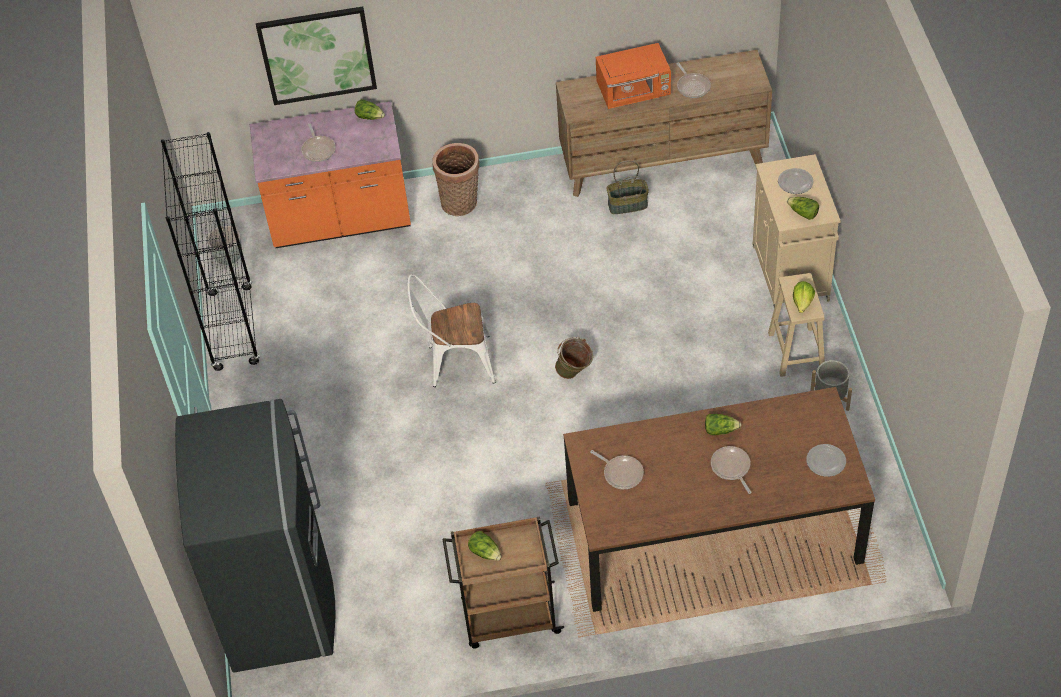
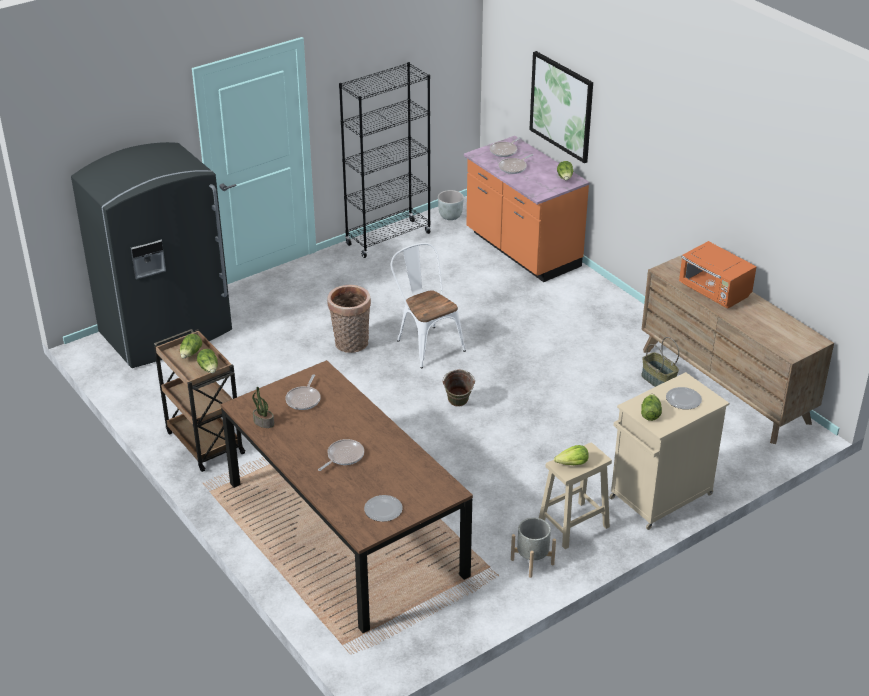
camera: 60 degrees right, 15 degrees down
(461, 204) = (585, 298): basket -> basket (351, 345)
(642, 520) = (263, 422): none -> potted plant
(692, 86) = (752, 320): frying pan -> frying pan (504, 151)
(720, 430) = (380, 439): lettuce -> lettuce (209, 368)

